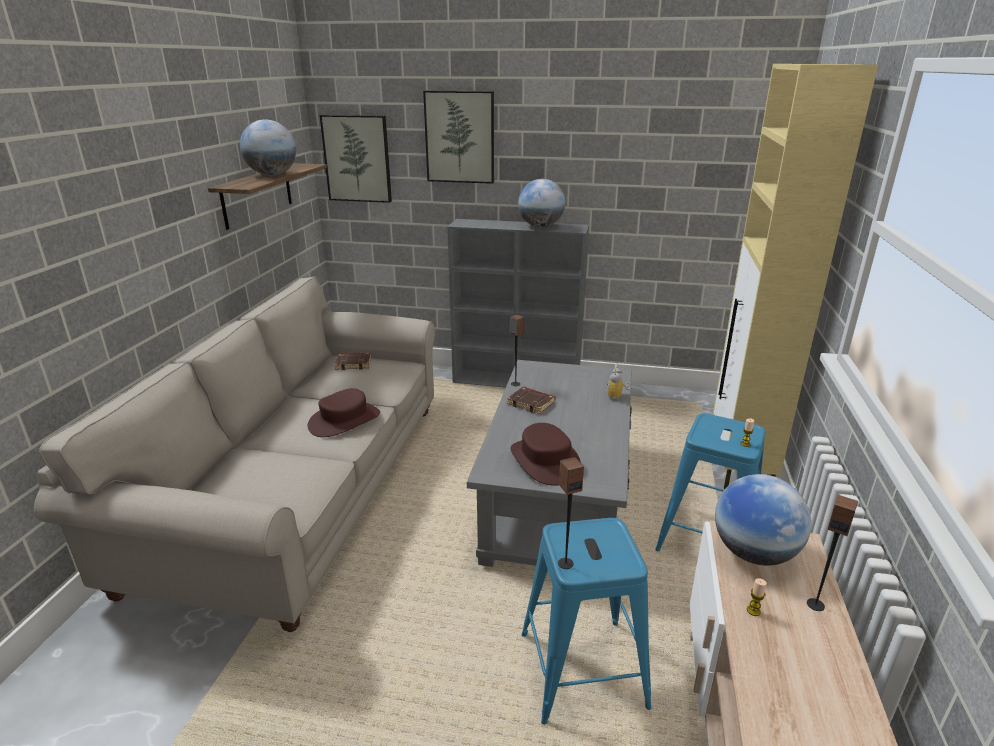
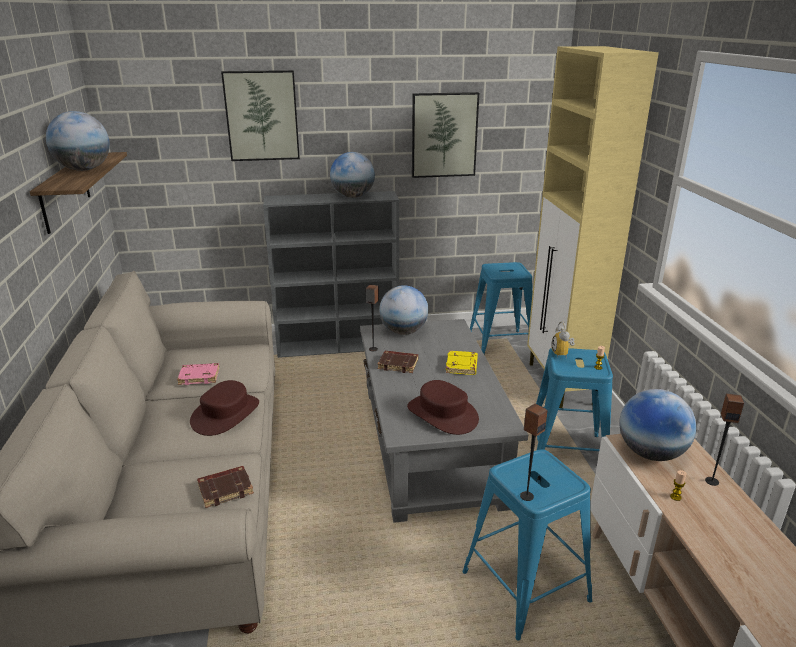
camera: 20 degrees left, 0 degrees up
(342, 382) = (200, 376): none -> pink book
(354, 364) = (199, 355): brown book -> brown book (226, 489)
(357, 158) = (150, 143): picture -> picture (444, 135)
(557, 372) = (403, 332): none -> globe
(598, 416) = (462, 366): none -> yellow book
(617, 397) = (468, 345): alarm clock -> alarm clock (562, 354)
(690, 408) = (500, 344): none -> blue stool

